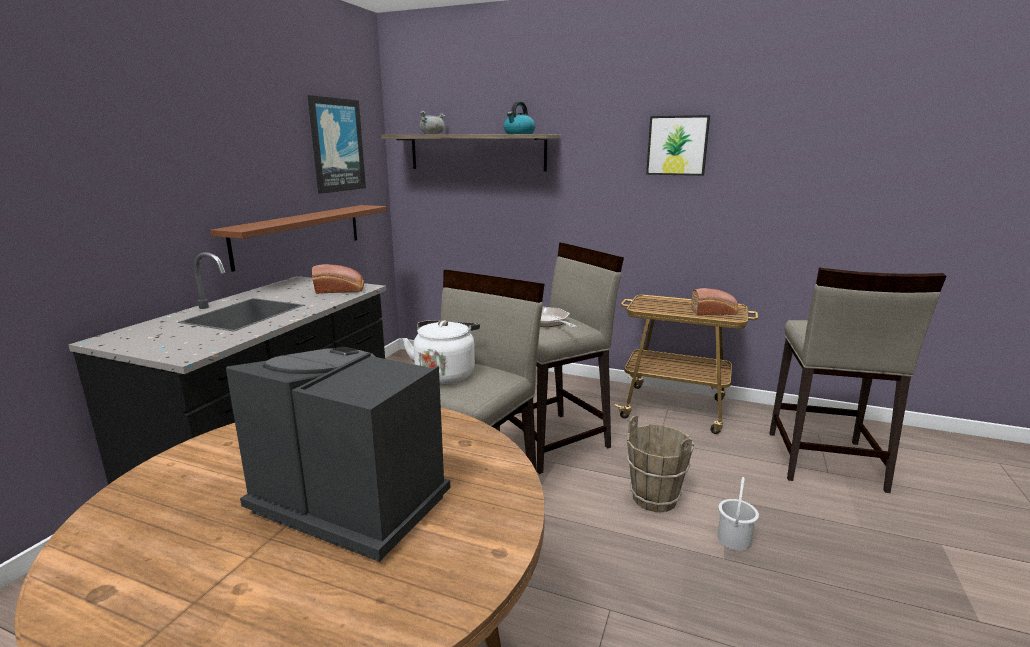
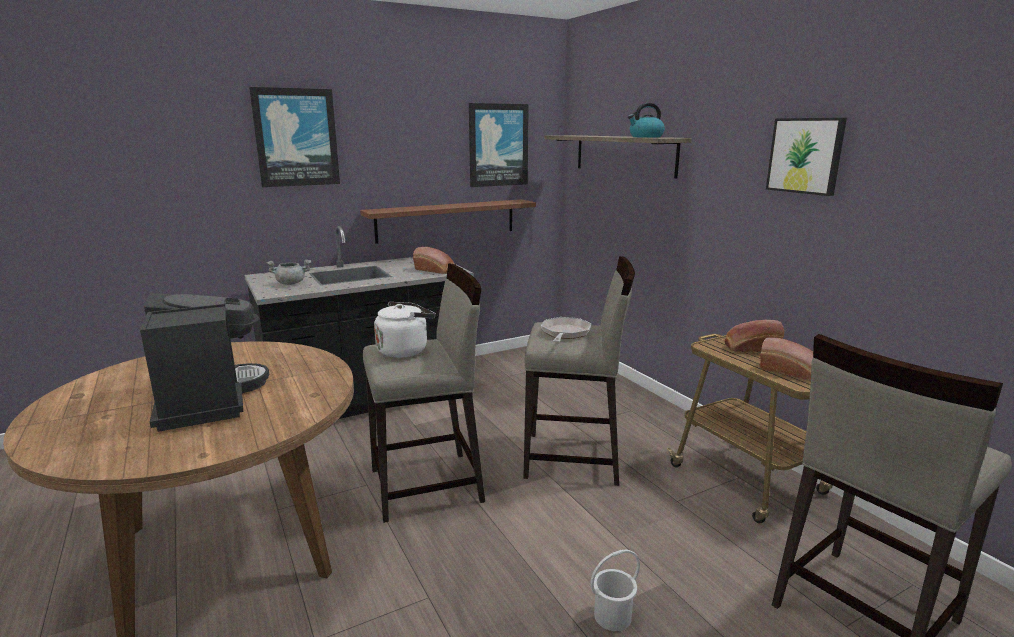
camera: 40 degrees right, 0 degrees up
(117, 130) = (296, 137): none -> picture
(432, 134) = (582, 135): grey cooking pot -> grey cooking pot (291, 283)
(654, 498) = (592, 544): brown bucket -> none
(665, 303) = (750, 348): none -> bread

